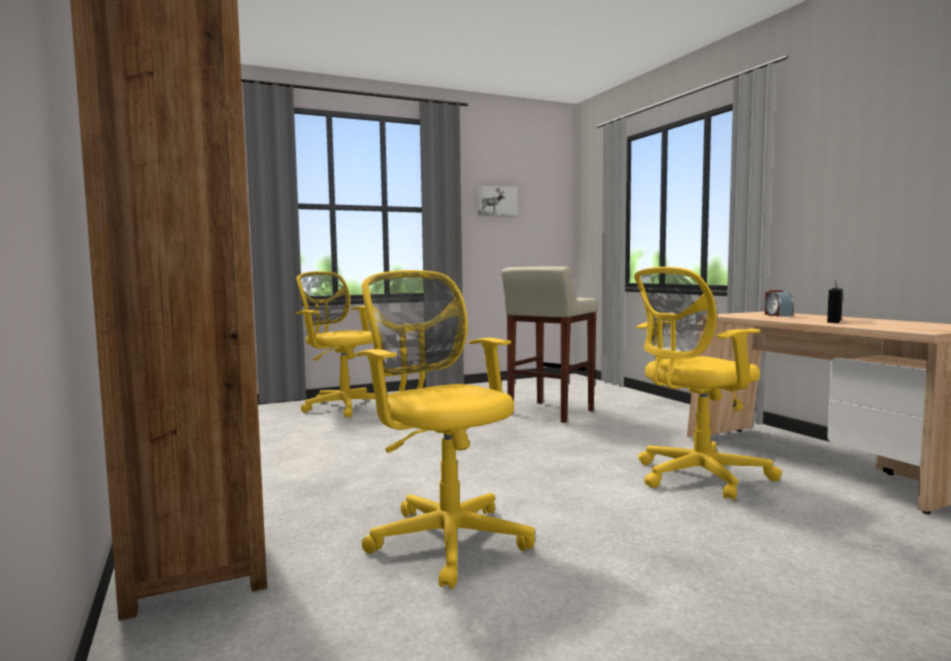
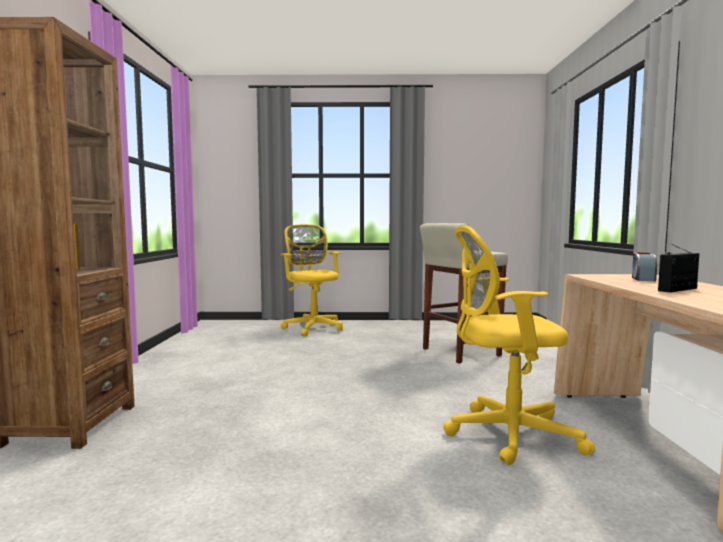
camera: 25 degrees right, 0 degrees up
(445, 538) = (228, 440): yellow office chair -> none
(496, 201) = (461, 166): picture -> none

